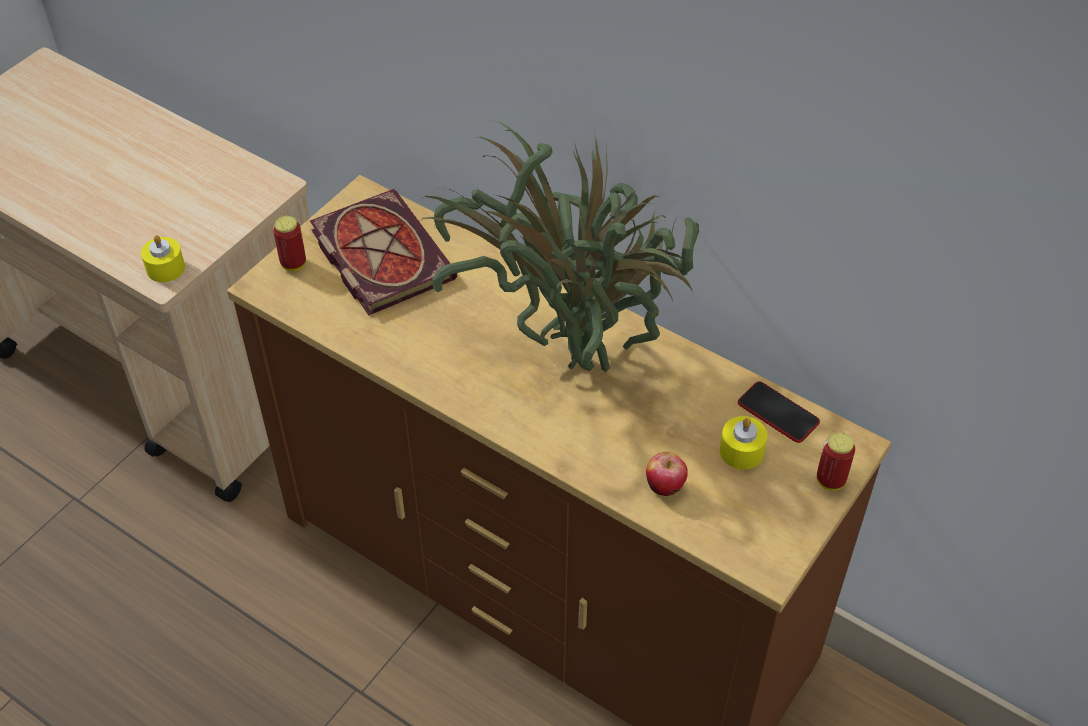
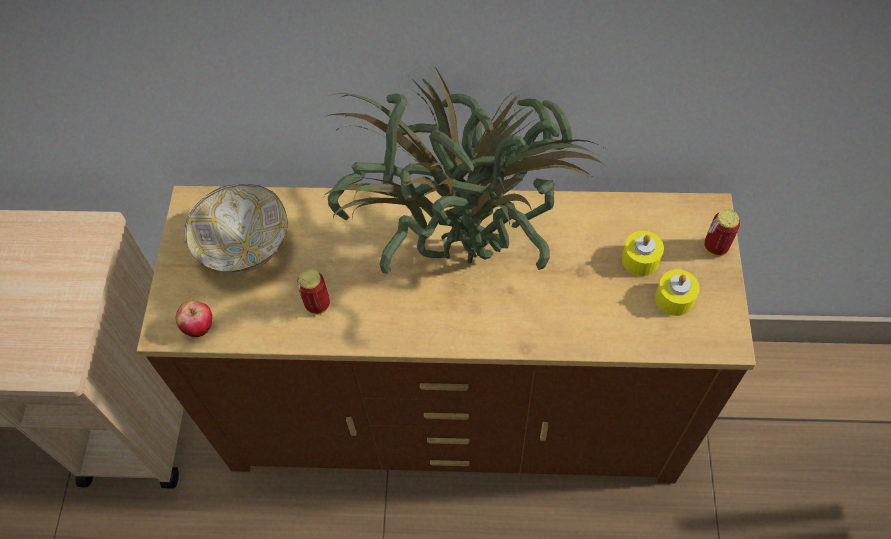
camera: 30 degrees left, 10 degrees up
(165, 268) = (54, 356): yellow candle -> yellow candle (674, 298)
(293, 264) = (178, 295): can -> can (317, 305)
(378, 254) = (244, 248): book -> bowl
(665, 487) = (609, 320): apple -> apple (199, 327)
(778, 413) = (642, 214): phone -> none

